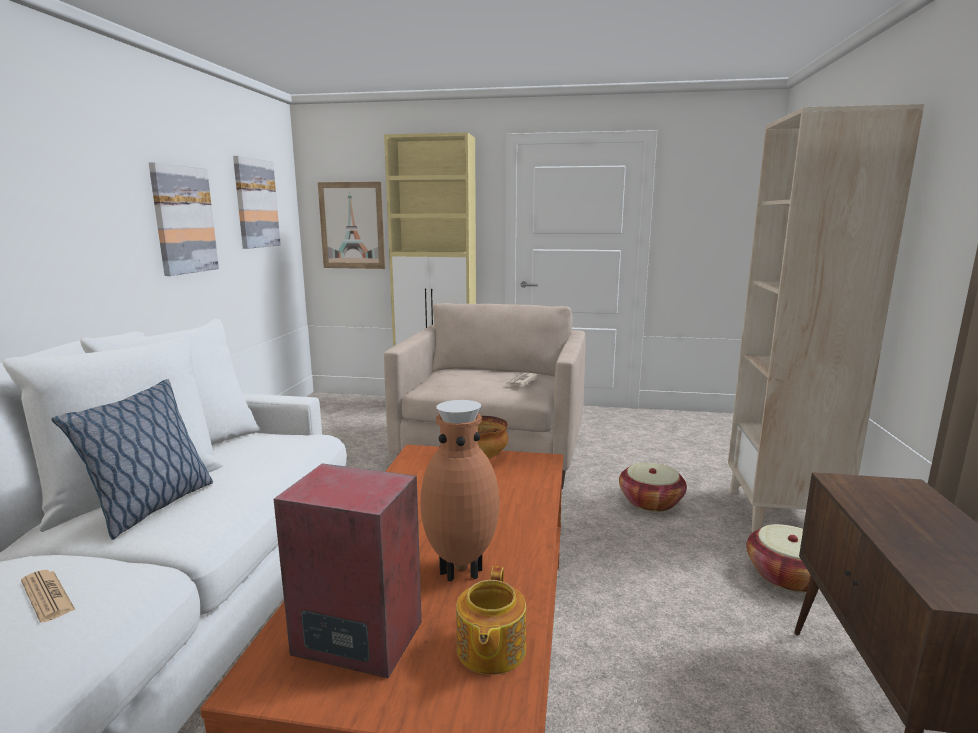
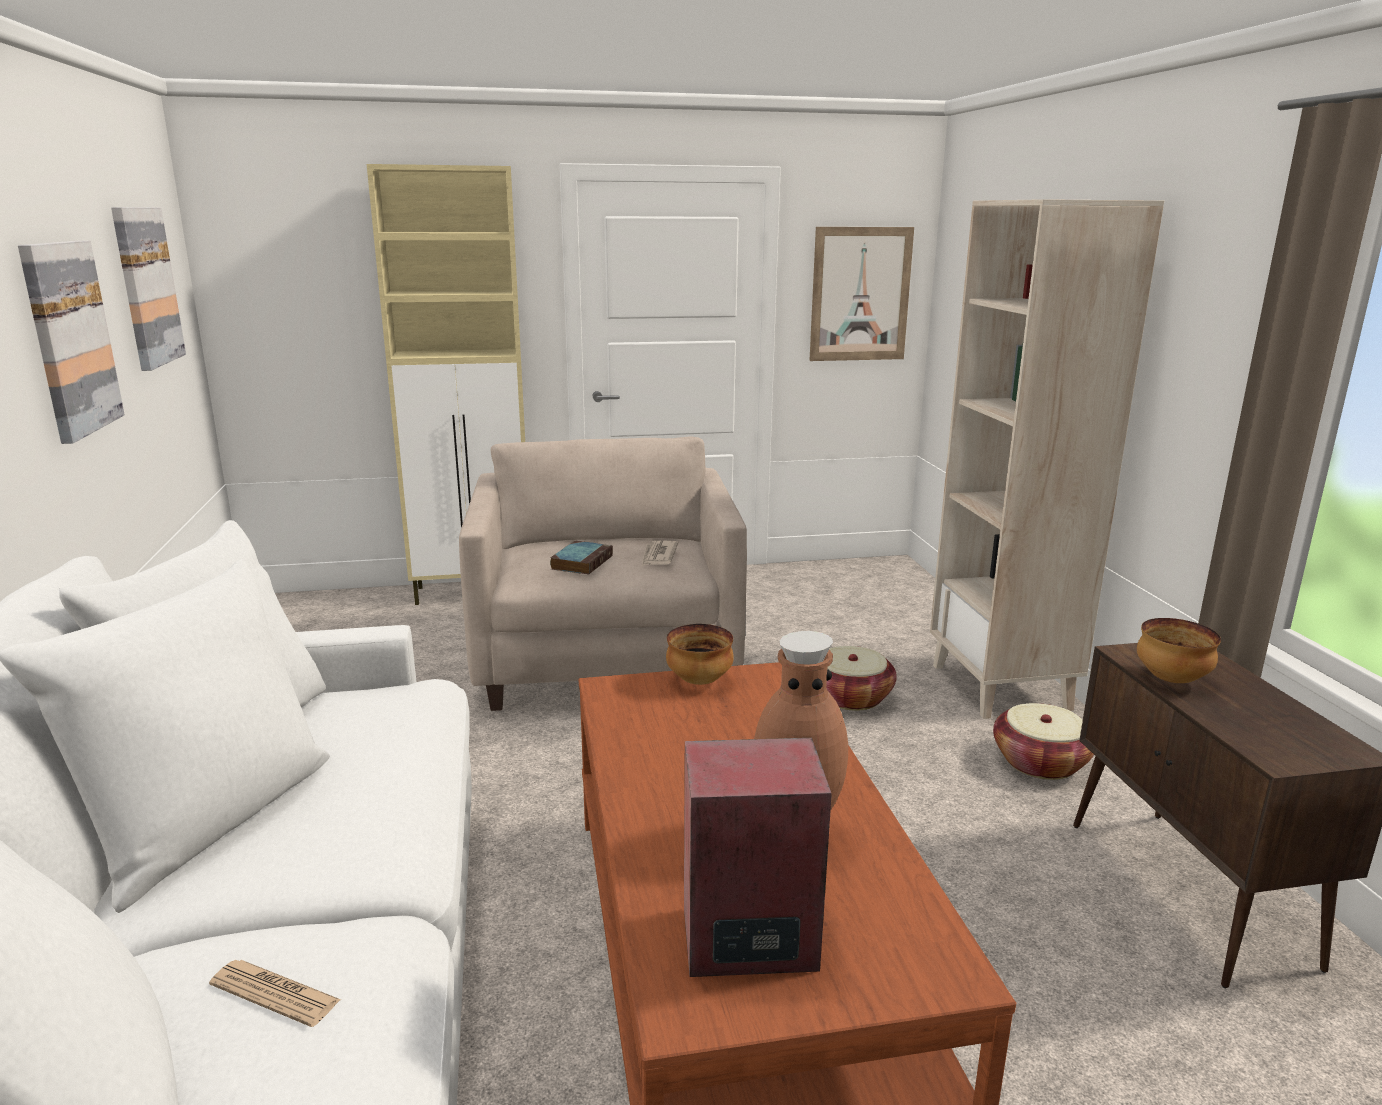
camera: 20 degrees left, 5 degrees up
(152, 507) = (287, 839): pillow -> none
(352, 225) = (300, 311): picture -> picture (860, 294)
(468, 380) = (582, 562): none -> book
(490, 650) = (898, 915): teapot -> none
(870, 507) = (1170, 679): none -> bowl

